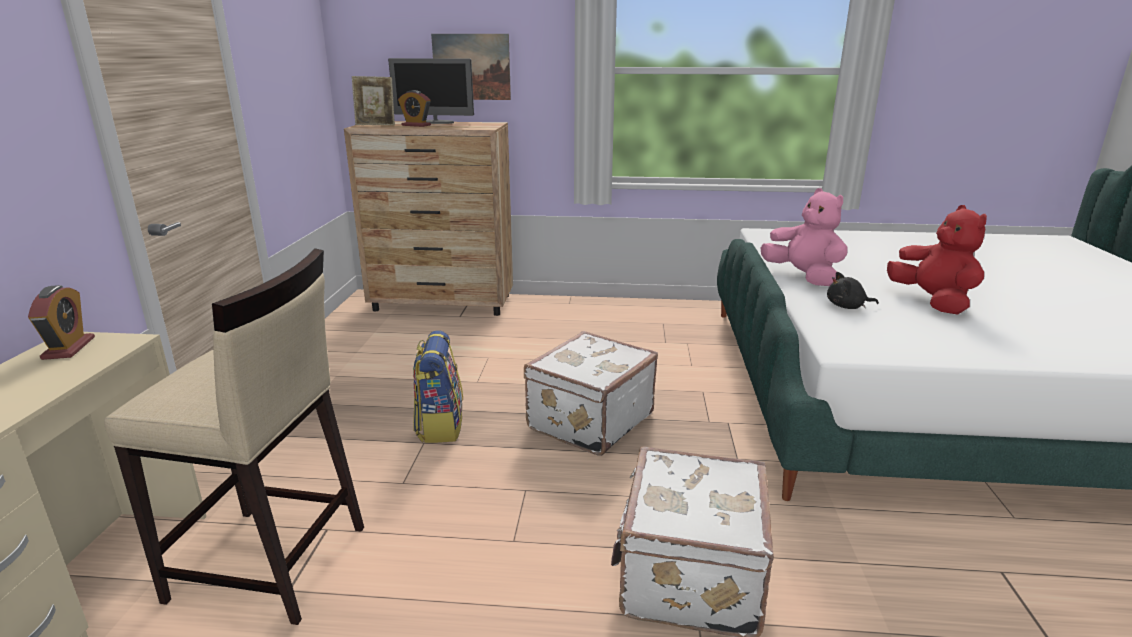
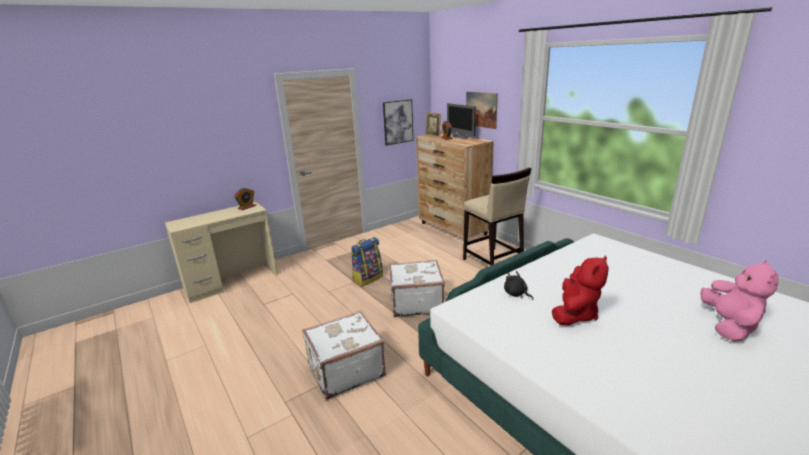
camera: 50 degrees right, 0 degrees up
(270, 564) = (270, 295): beige stool -> beige stool (493, 262)
(293, 99) = (398, 122): none -> picture
(803, 277) = (540, 271): pink plush toy -> pink plush toy (729, 326)

